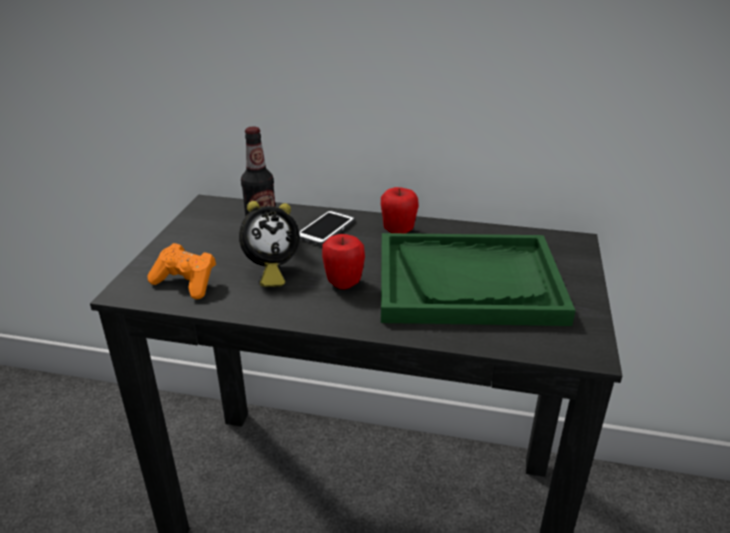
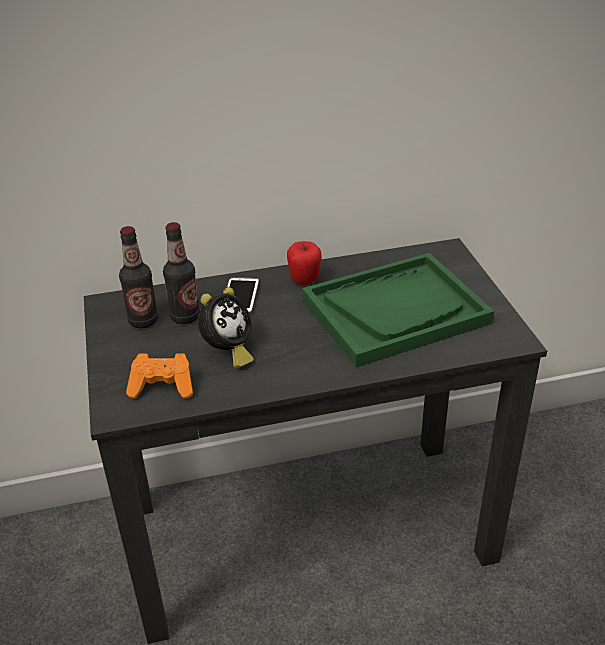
camera: 25 degrees left, 5 degrees up
(224, 225) = (143, 321): none -> bottle
(344, 283) = (299, 343): apple -> none

